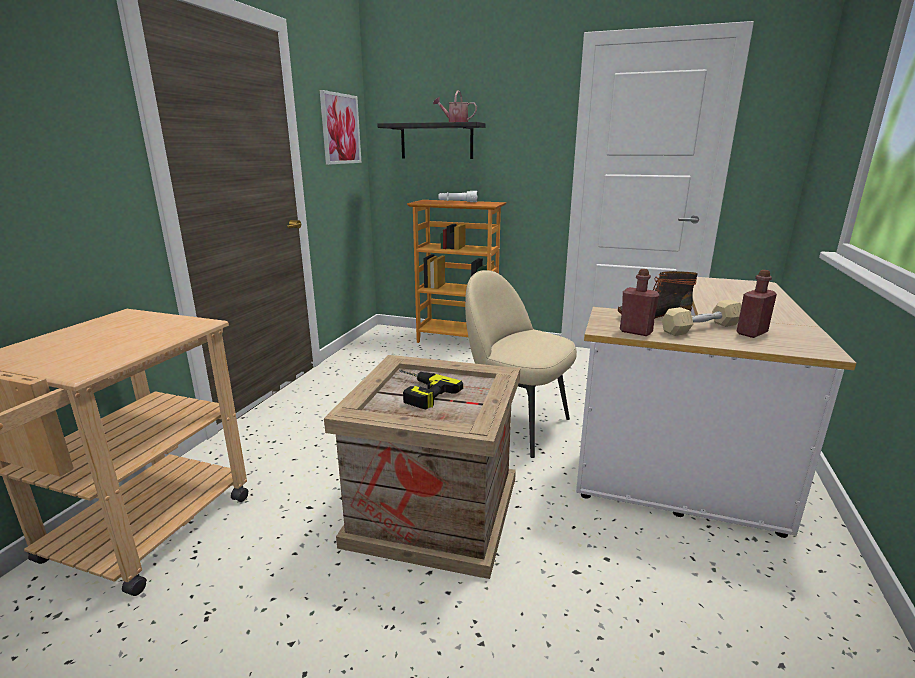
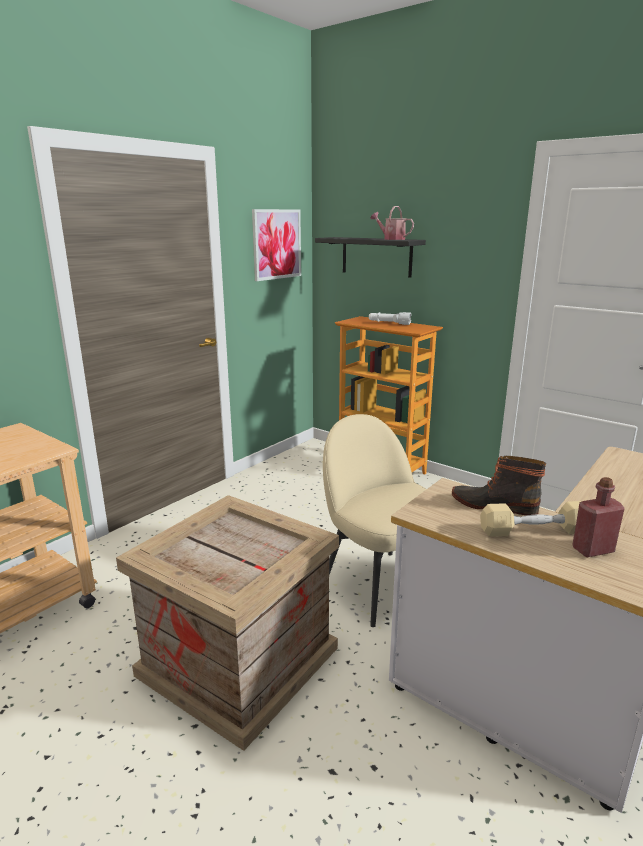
camera: 20 degrees right, 0 degrees up
(417, 392) = (221, 544): power drill -> none
(635, 332) = (450, 522): red bottle -> none

